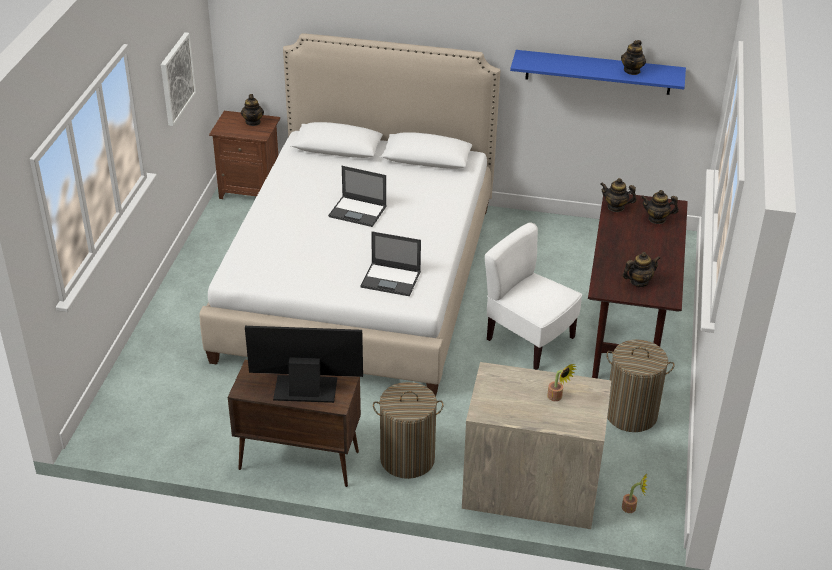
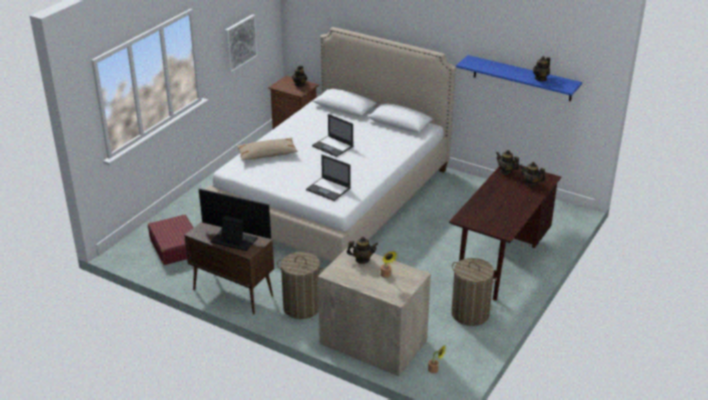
camera: 20 degrees right, 5 degrees down
(175, 407) = (176, 247): none -> red suitcase
(272, 242) = (267, 154): none -> beige pillow
(529, 340) = (426, 254): white chair -> none
(639, 282) = (491, 219): teapot -> teapot (362, 260)

